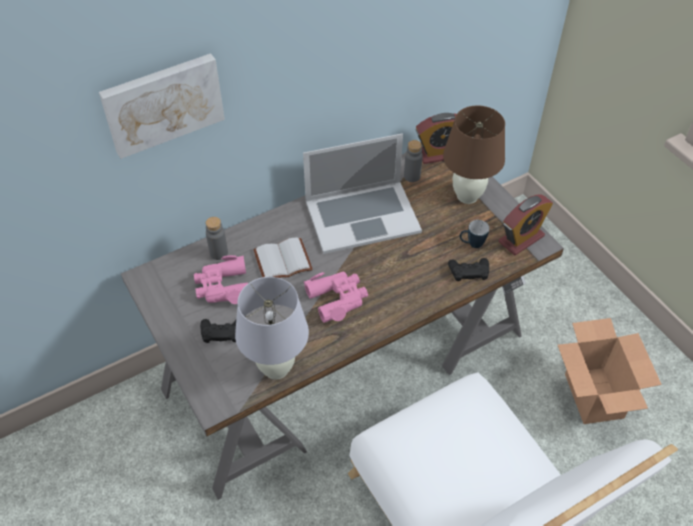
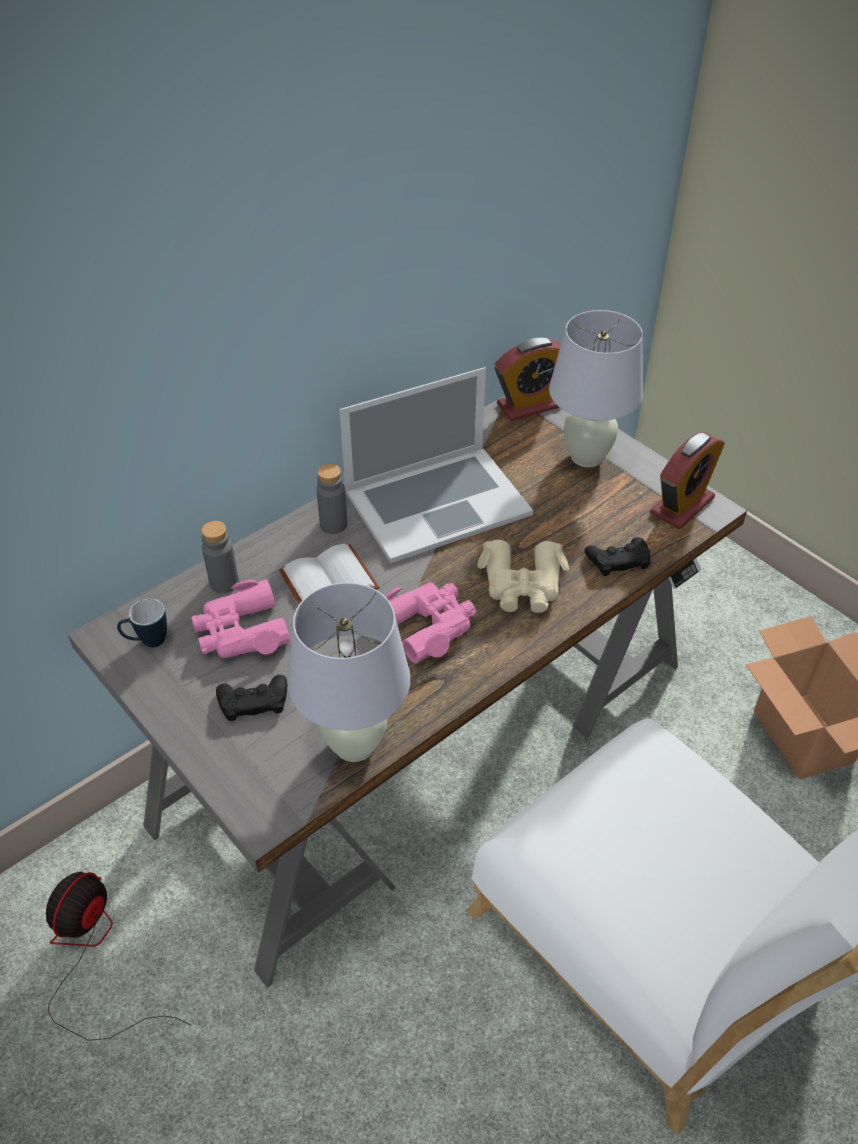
camera: 10 degrees left, 5 degrees down
(119, 464) = (93, 956): none -> fan
(162, 103) = (120, 329): picture -> none
(403, 280) = (522, 585): none -> beige binoculars
(412, 176) = (497, 439): grey bottle -> grey bottle (333, 524)
(467, 196) = (587, 457): brown table lamp -> white table lamp
(471, 244) = (611, 522): mug -> mug (147, 642)

